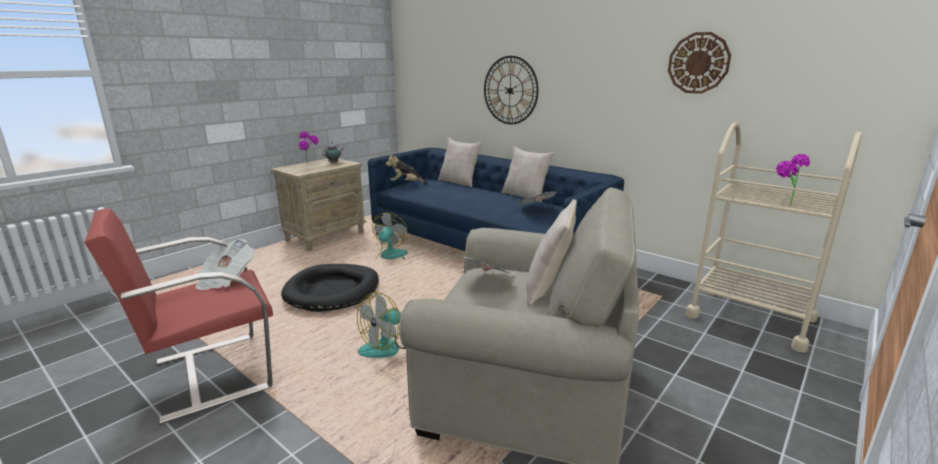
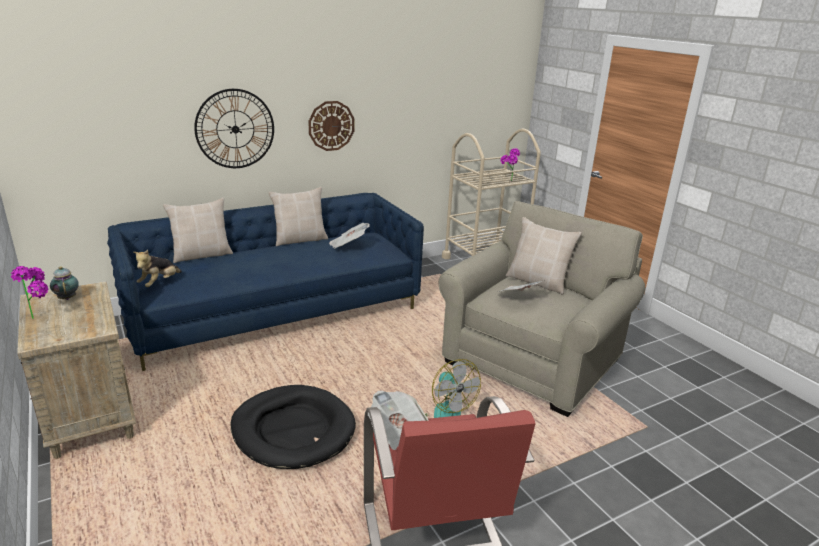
camera: 70 degrees left, 5 degrees up
(390, 257) = (237, 374): fan -> none
(698, 63) = (417, 88): wall clock -> wall clock (331, 126)

